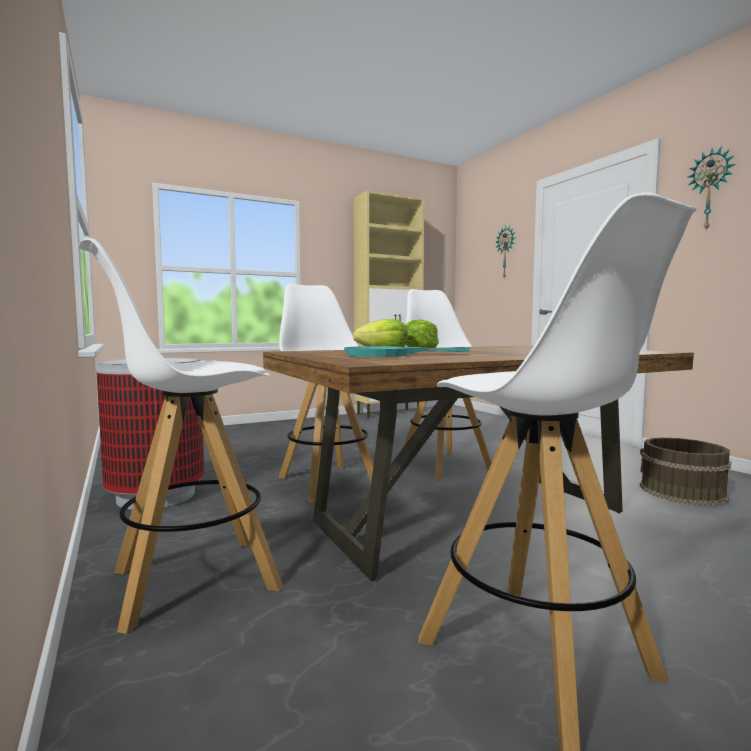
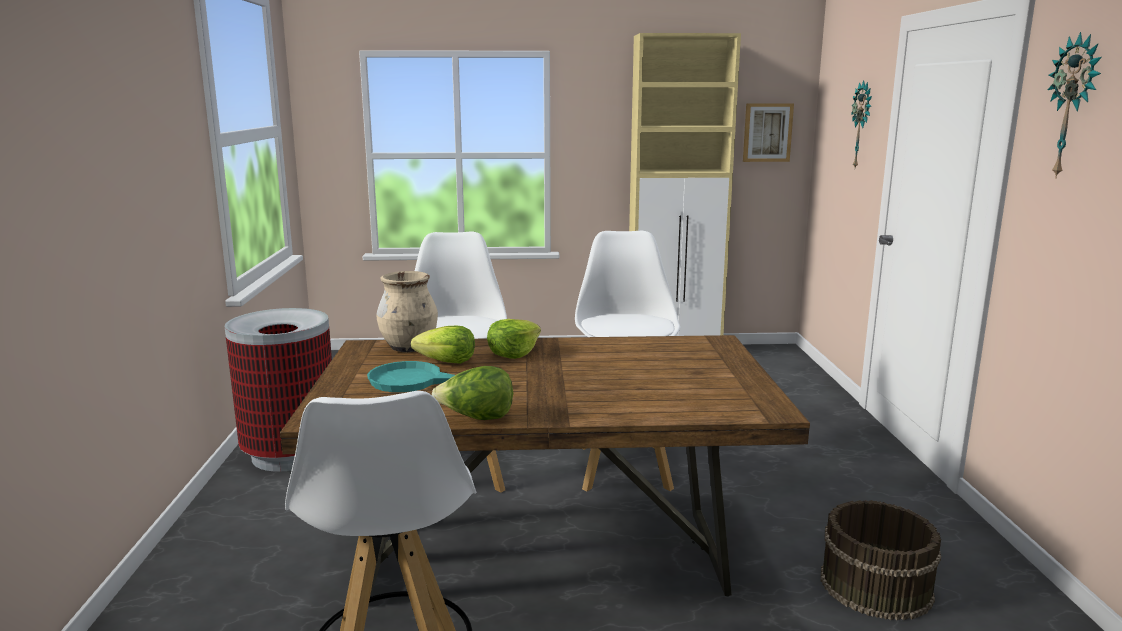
camera: 25 degrees right, 10 degrees up
(193, 580) = (236, 563): white stool -> none
(331, 351) = (409, 347): none -> beige vase
(431, 268) = (767, 132): none -> picture
(496, 358) = (476, 418): none -> lettuce

